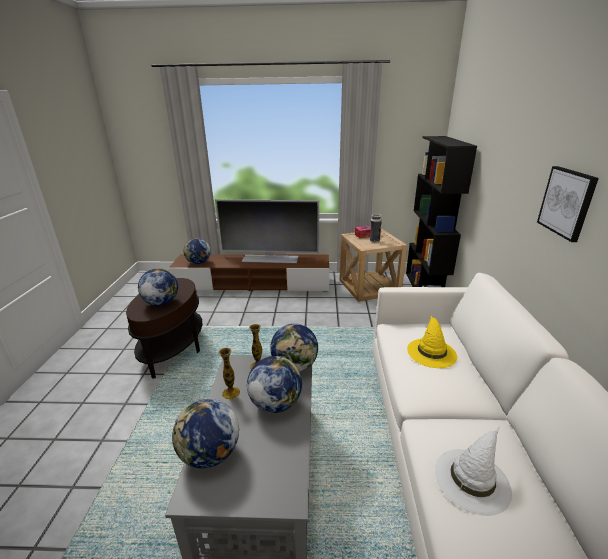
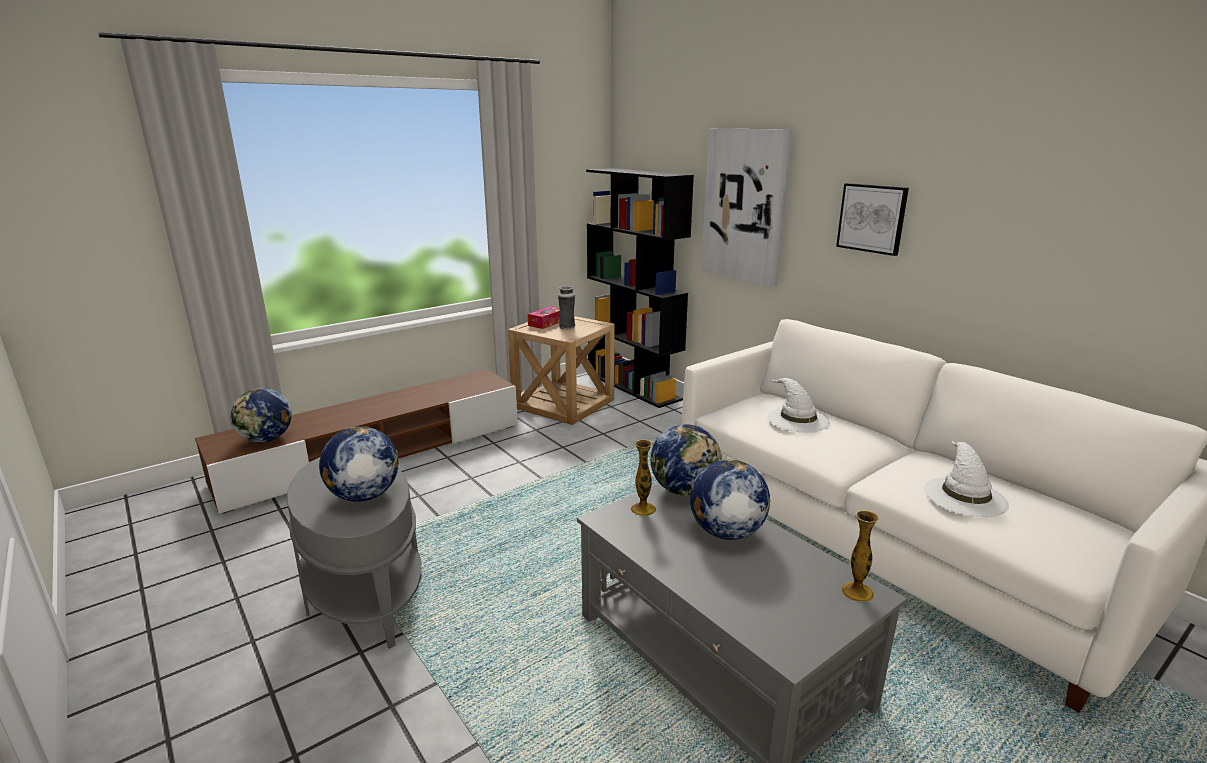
camera: 40 degrees left, 5 degrees down
(173, 349) = (365, 594): brown side table -> grey side table
(210, 454) = (743, 610): globe -> none
(231, 393) = (660, 548): vase -> vase (857, 592)
(270, 258) = (400, 397): television -> none
(431, 352) = (797, 419): yellow hat -> white hat
(497, 175) = (744, 206): none -> picture

